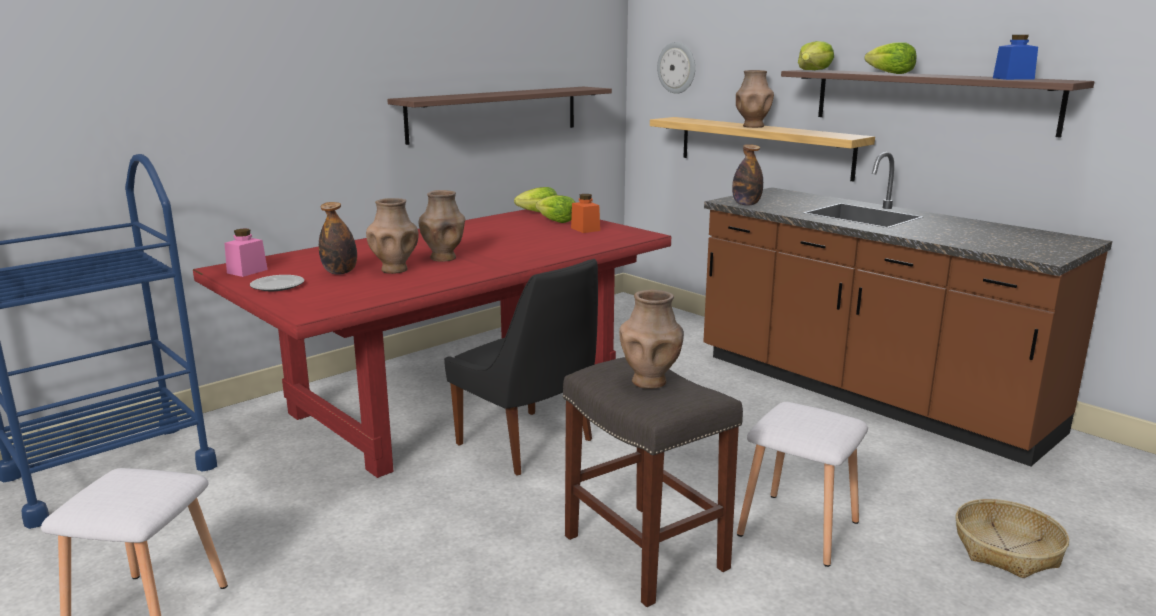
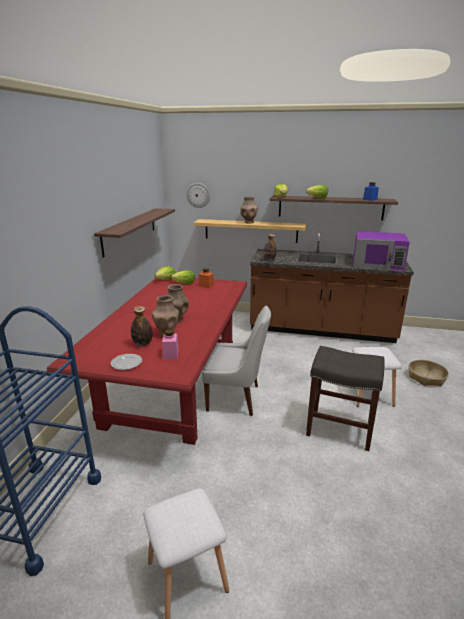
camera: 35 degrees left, 5 degrees up
(247, 271) = (87, 359): pink jar -> pink jar (170, 354)
(528, 444) = (236, 398): black chair -> white chair
(650, 381) = (347, 359): brown vase -> none
(1000, 240) = (378, 263): none -> purple microwave

